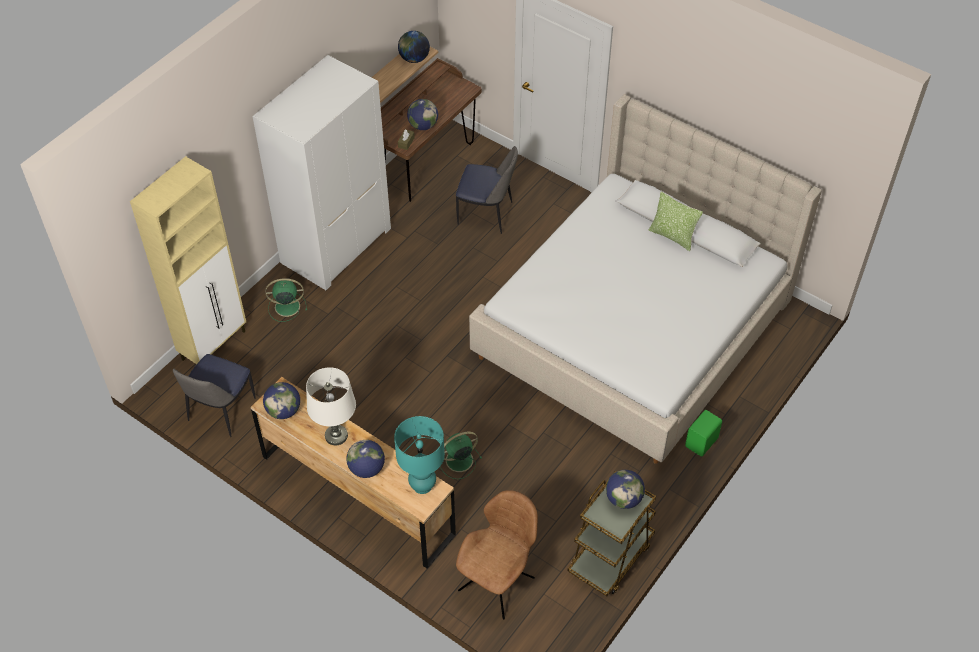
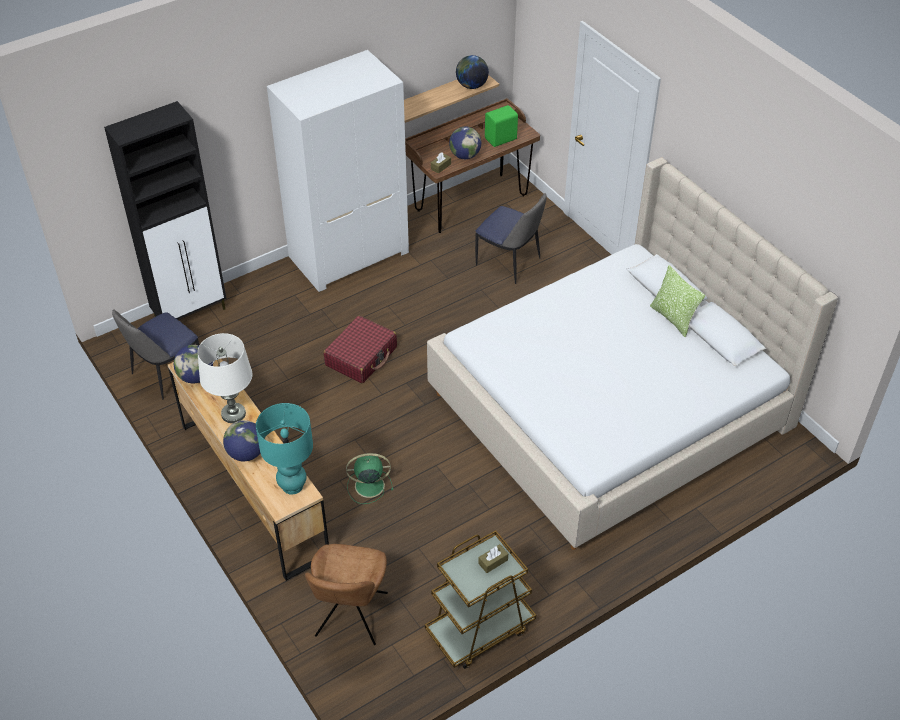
camera: 20 degrees right, 5 degrees down
(214, 345) = (191, 313): beige cabinet -> black cabinet
(286, 307) = (274, 297): green fan -> none
(395, 342) = (361, 356): none -> red suitcase
(498, 582) = (350, 617): brown chair -> brown chair turned 135 degrees clockwise
(623, 499) = (493, 562): globe -> brown tissue box
(702, 442) = (633, 543): green speaker -> green speaker (501, 139)

